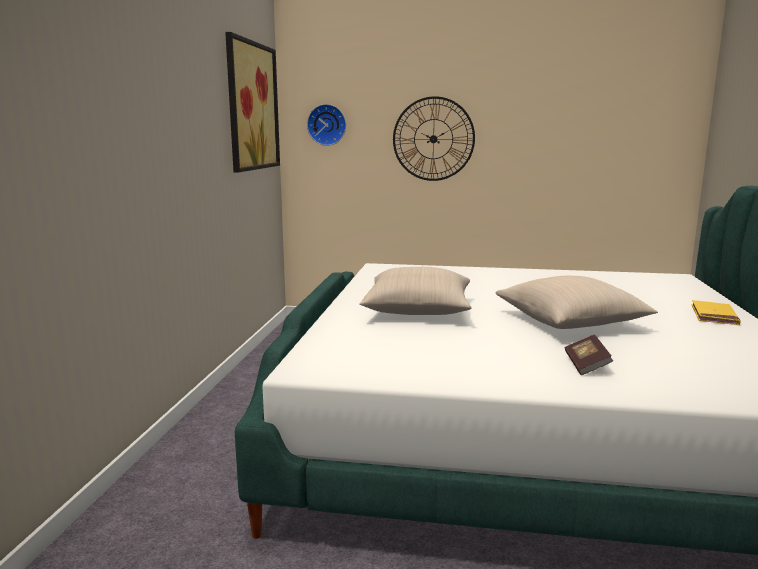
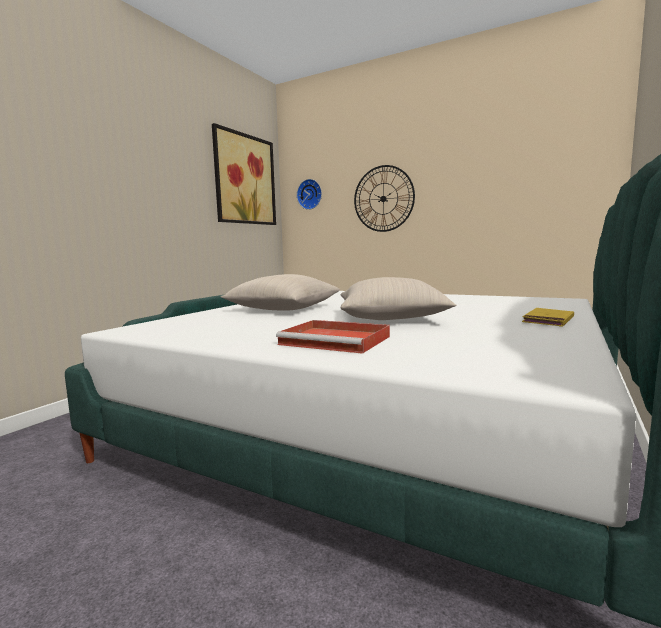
camera: 20 degrees right, 5 degrees down
(586, 365) = (337, 340): book -> red tray

